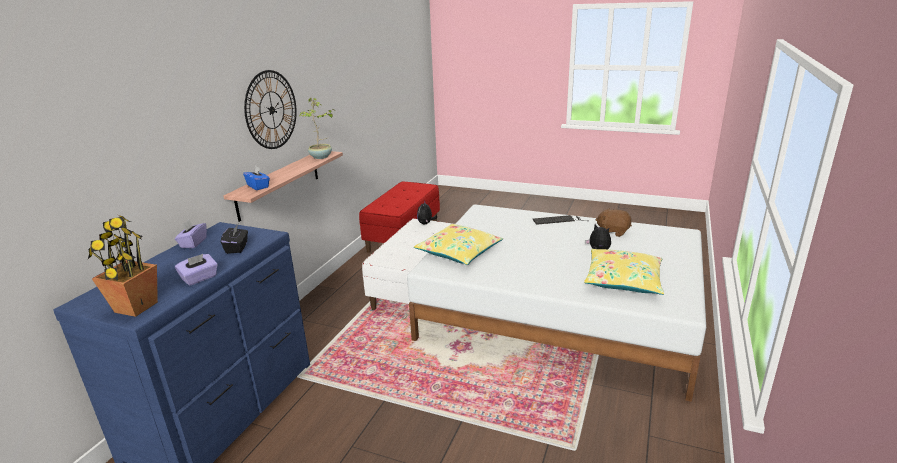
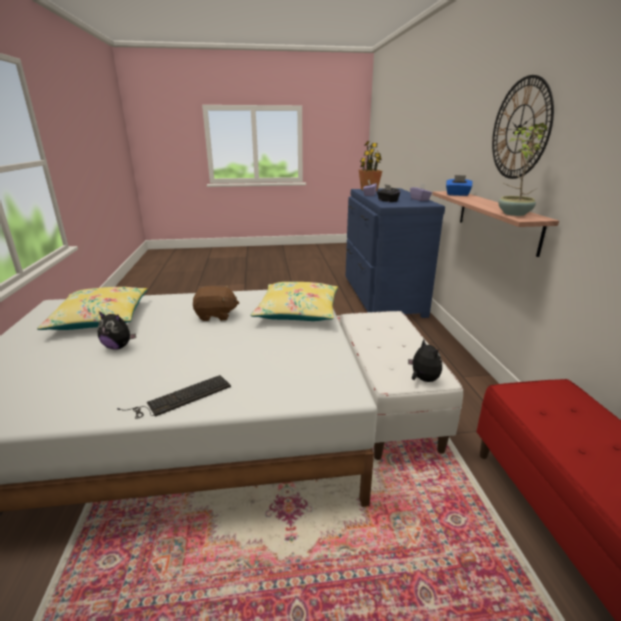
camera: 150 degrees right, 0 degrees up
(613, 231) = (75, 392): brown plush toy -> brown plush toy (216, 315)

